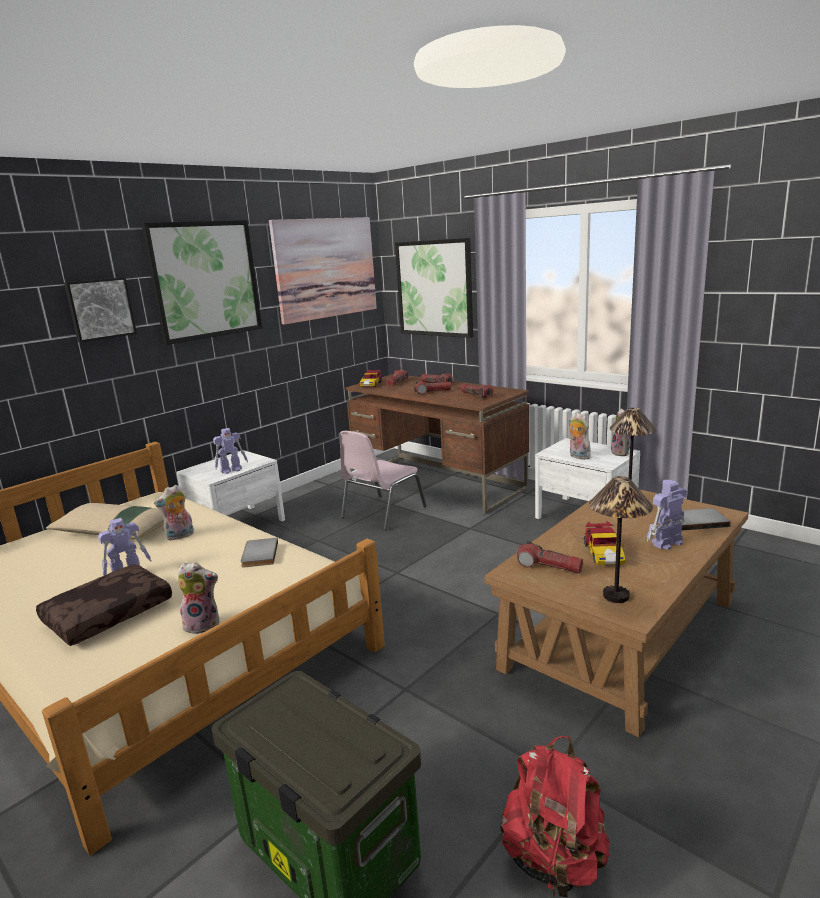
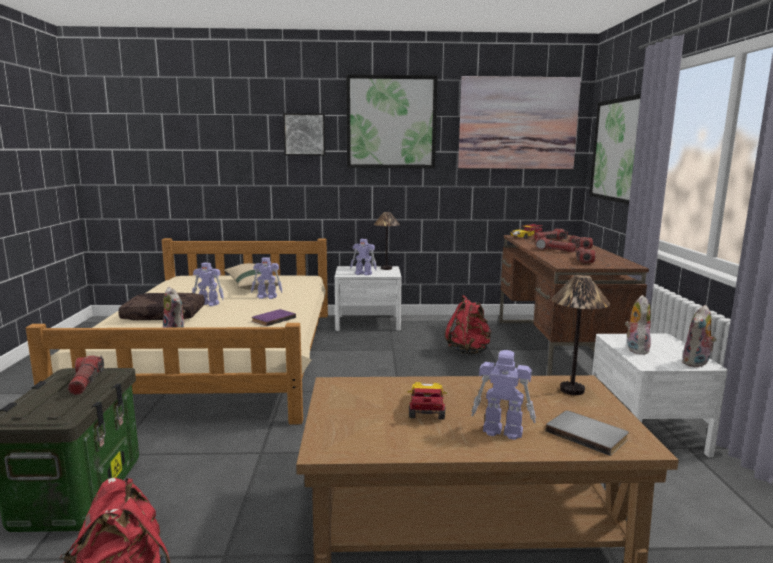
camera: 45 degrees right, 5 degrees down
(180, 536) = (267, 297): plush toy -> toy robot
(258, 554) = (272, 319): grey book -> purple book
(382, 512) = (469, 351): pink chair -> red backpack
(549, 567) = (365, 394): flashlight -> flashlight (86, 382)
(603, 553) = (426, 408): toy car -> toy car turned 135 degrees clockwise
(615, 596) = (349, 434): table lamp -> table lamp (386, 268)

